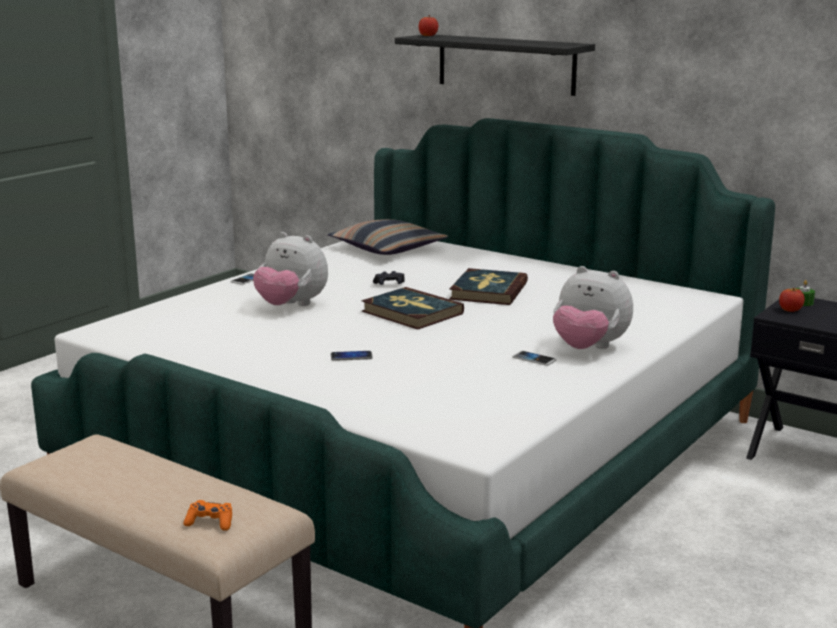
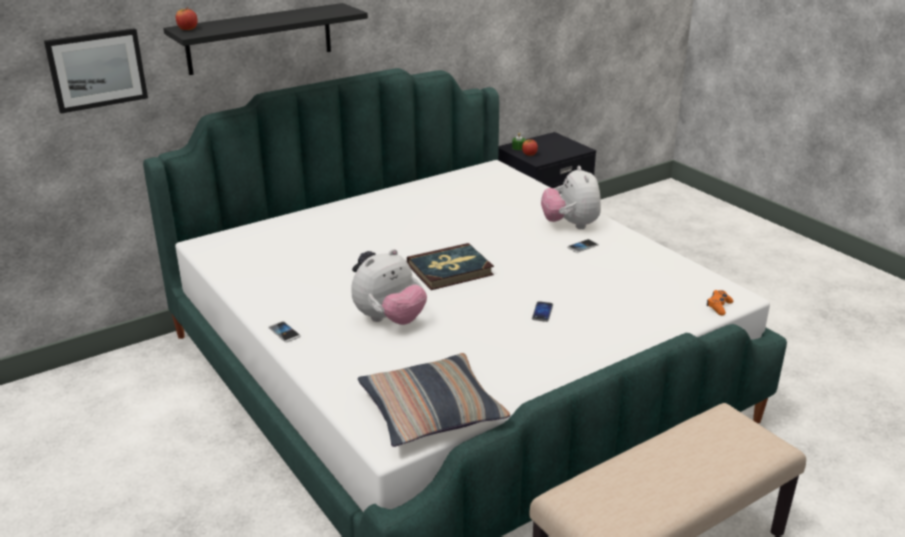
camera: 70 degrees left, 10 degrees up
(210, 522) = (749, 442): orange game controller -> orange game controller (718, 306)
(375, 60) = (97, 69): none -> picture
(387, 249) = (252, 248): pillow -> pillow (431, 411)
(488, 291) = (418, 231): book -> none
(589, 348) = (570, 225): plush toy -> plush toy turned 120 degrees clockwise

